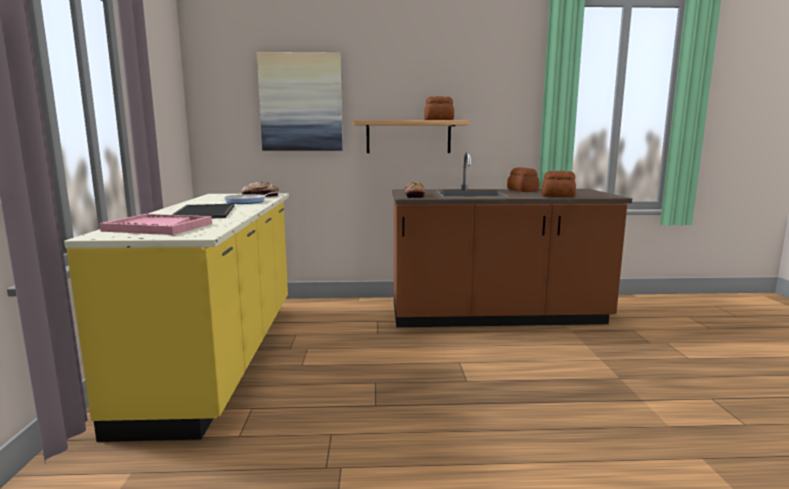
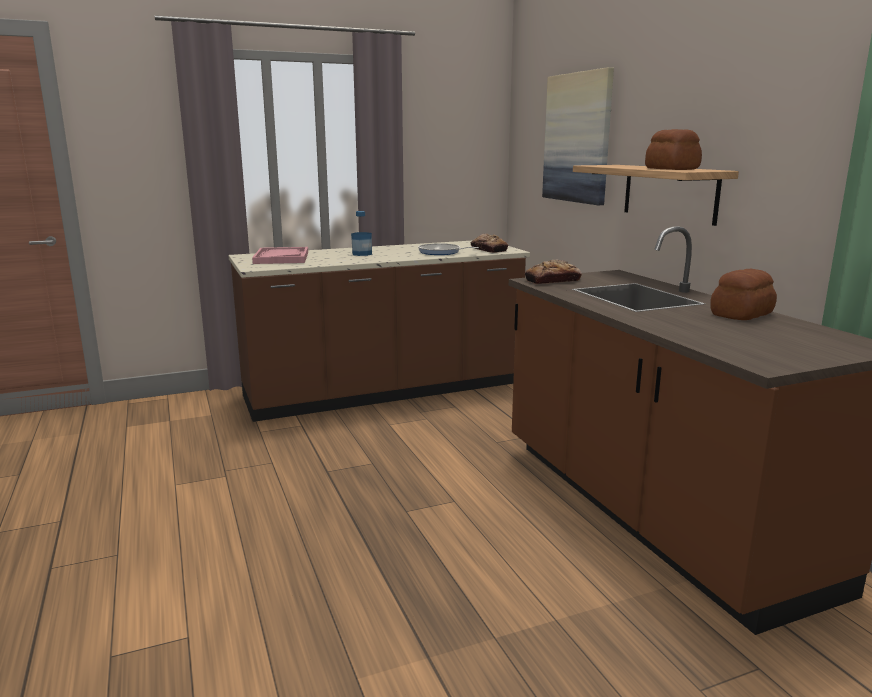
camera: 70 degrees right, 5 degrees up
(203, 212) = (362, 254): tray -> bottle
(222, 356) = (384, 392): yellow counter -> brown counter
(558, 196) = (689, 333): bread -> none

